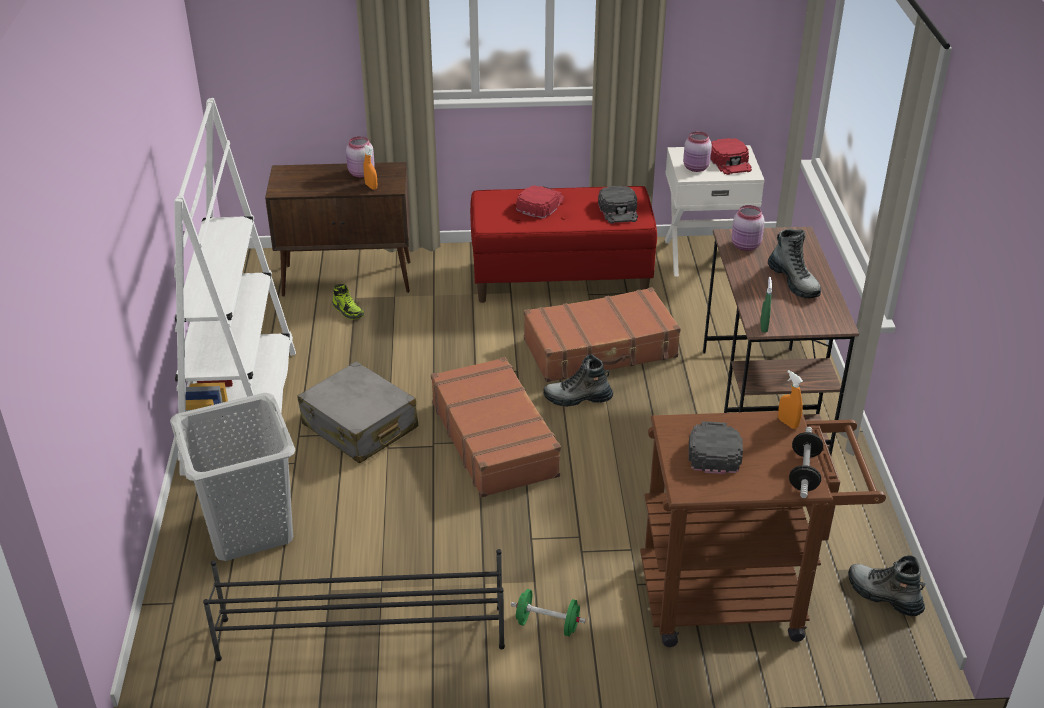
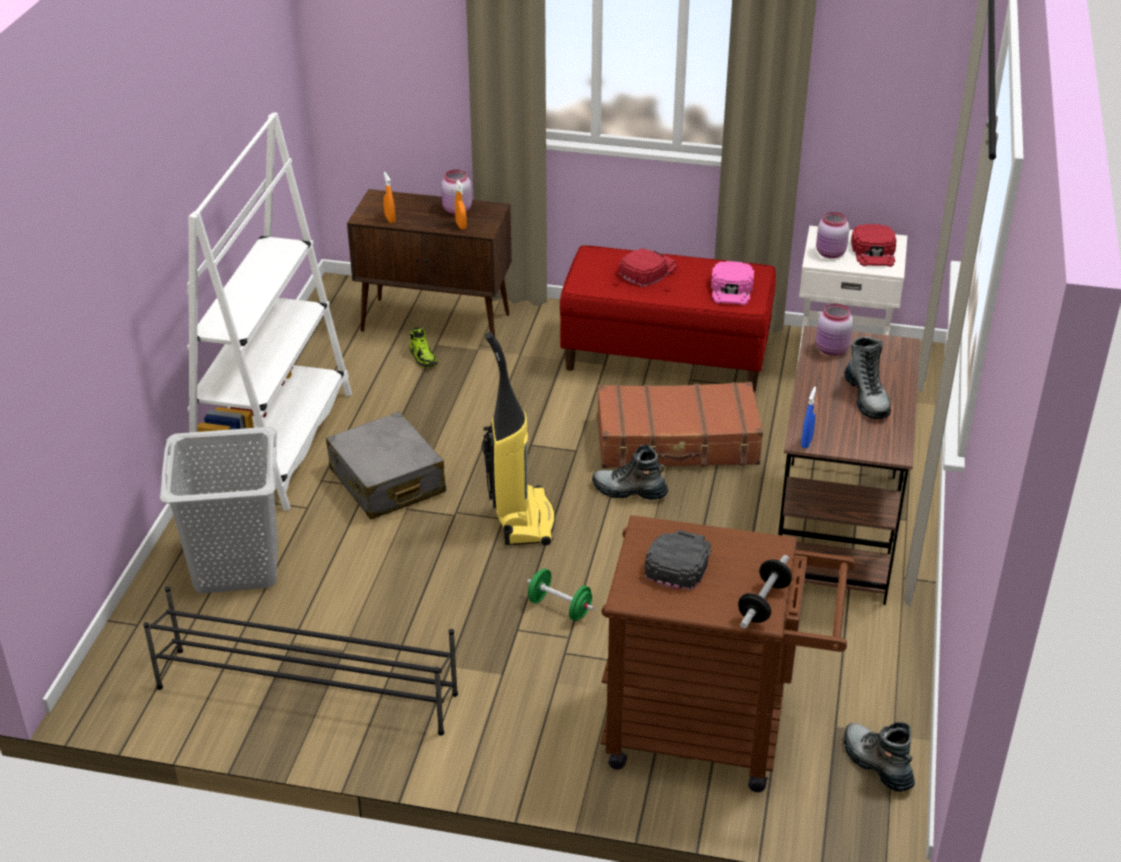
camera: 15 degrees right, 0 degrees up
(495, 439) = (522, 519): brown suitcase -> vacuum cleaner
(547, 624) = (497, 720): green dumbbell -> green dumbbell (560, 607)
(618, 210) = (732, 289): black cap -> pink cap
(763, 327) = (806, 442): green spray bottle -> blue spray bottle
(787, 423) = (773, 548): orange spray bottle -> orange spray bottle (390, 219)

